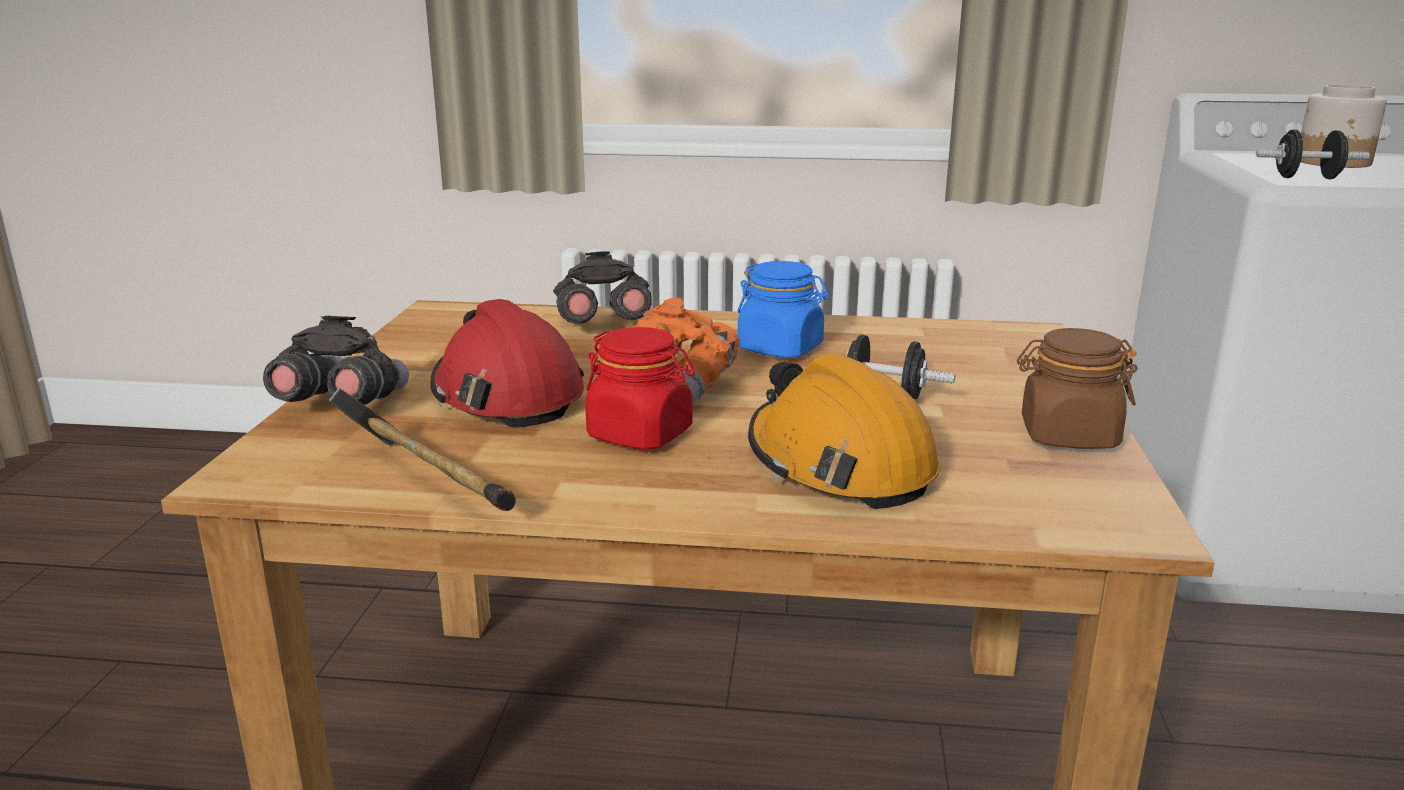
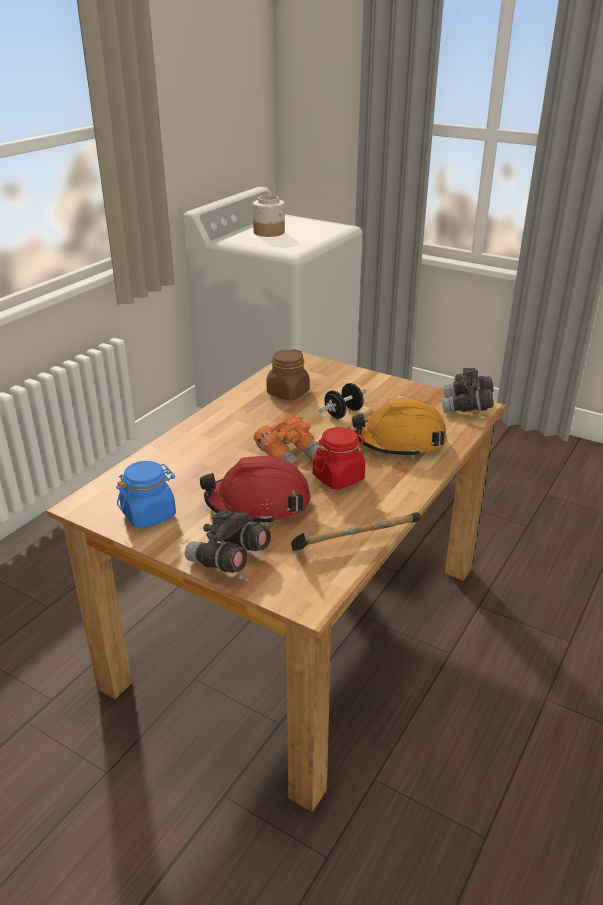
camera: 65 degrees left, 10 degrees up
(601, 326) = (177, 456): grey binoculars -> grey binoculars (467, 407)
(781, 349) = (262, 417): blue jar -> blue jar (149, 514)
(1068, 435) = (405, 391): brown jar -> brown jar (288, 393)
(1306, 178) = (291, 247): black dumbbell -> none

